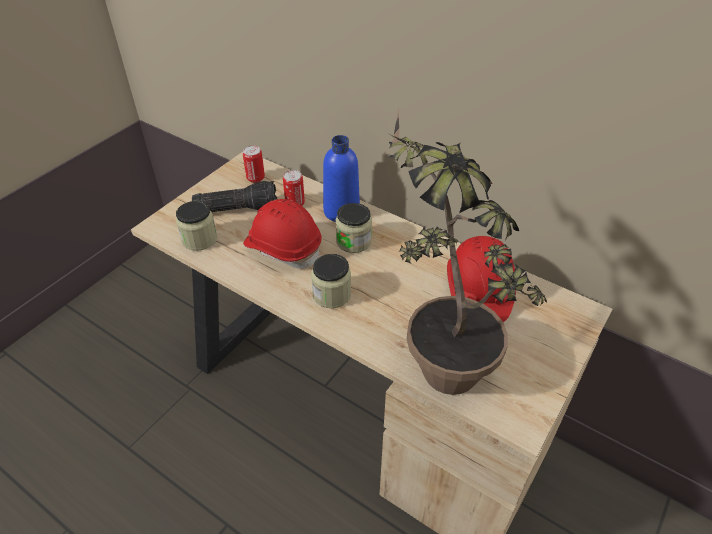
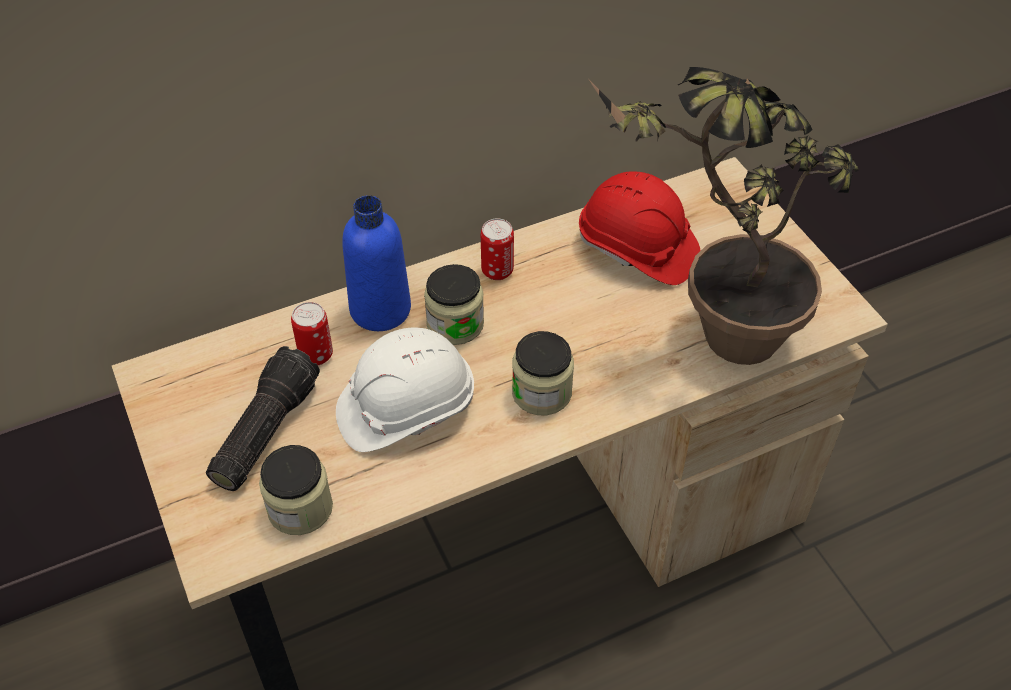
camera: 60 degrees left, 5 degrees up
(255, 178) = (207, 379): can -> can (497, 271)
(283, 247) = (406, 408): red hard hat -> white hard hat

